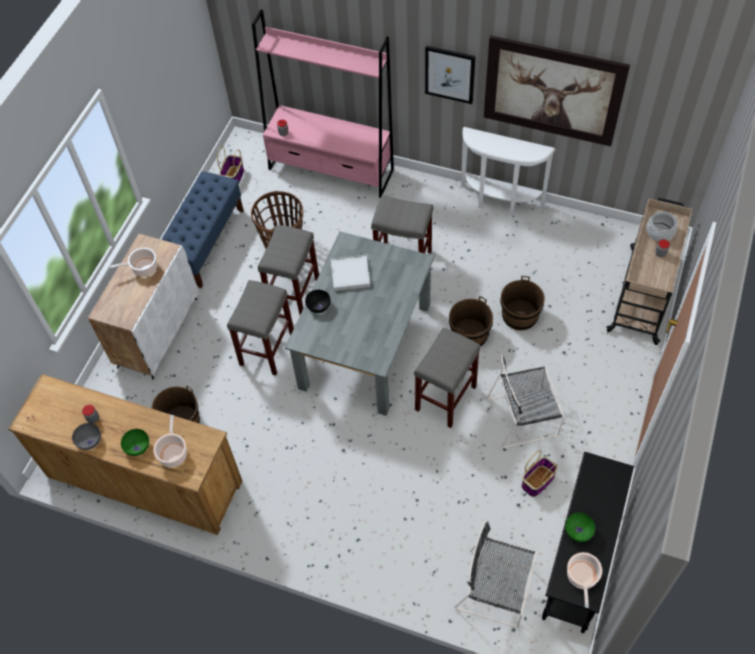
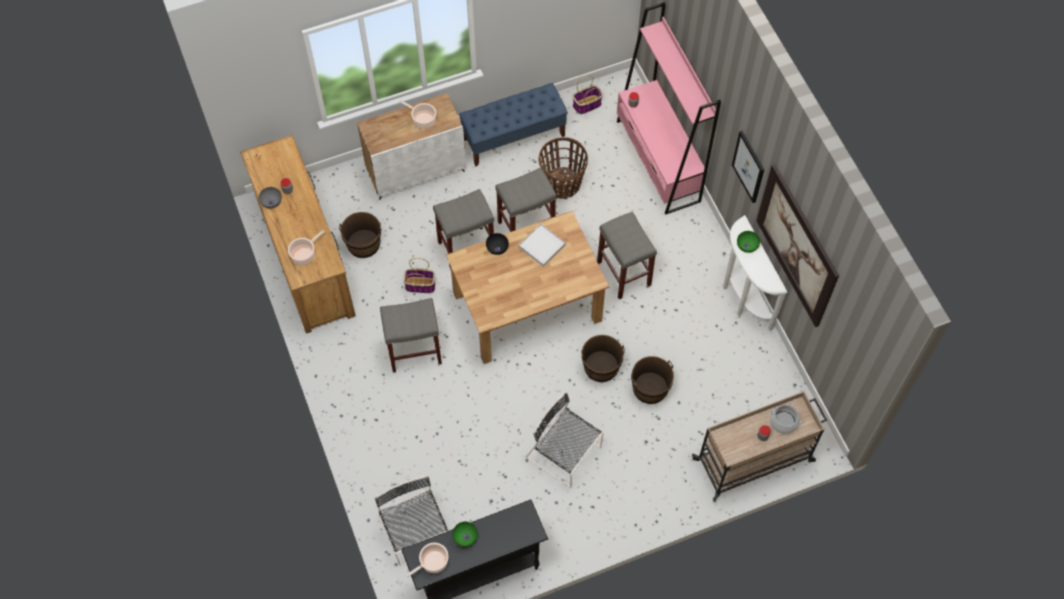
camera: 45 degrees right, 5 degrees up
(138, 446) = (291, 231): green bowl -> green bowl (747, 246)
(366, 347) = (526, 307): grey dining table -> brown dining table
(445, 399) = (532, 392): grey stool -> grey stool (413, 352)
(538, 480) = (521, 500): basket -> basket (420, 285)

